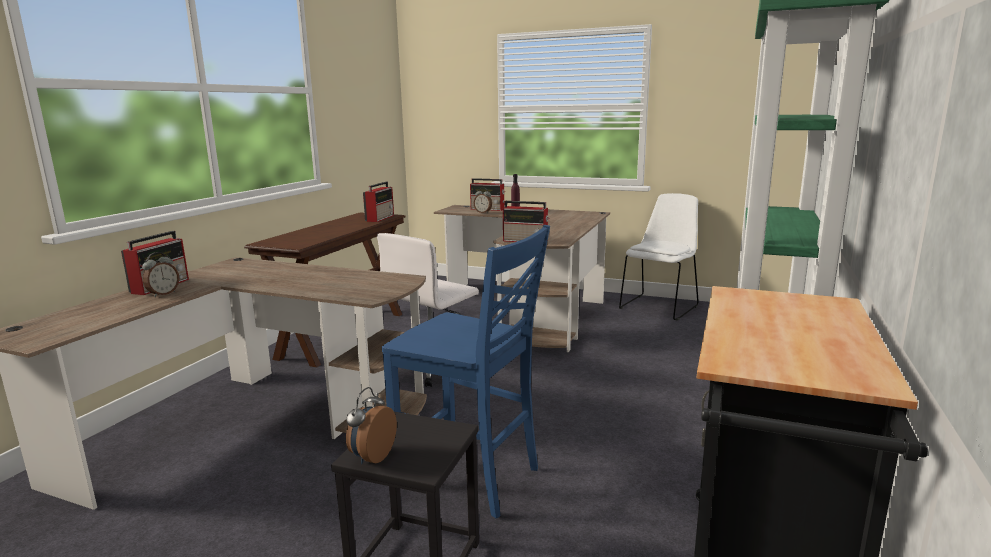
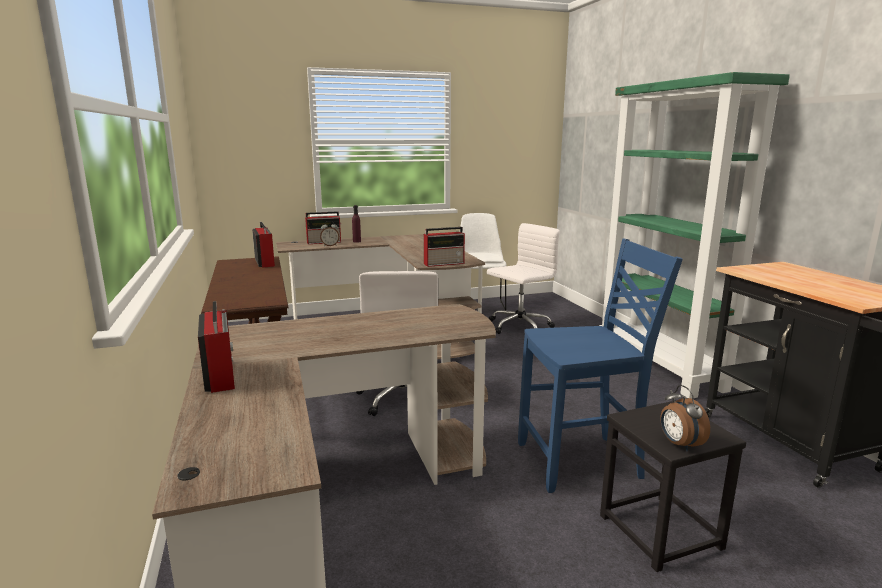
camera: 40 degrees left, 0 degrees up
(163, 294) = (257, 381): alarm clock -> none
(663, 337) = (519, 327): none -> white office chair

